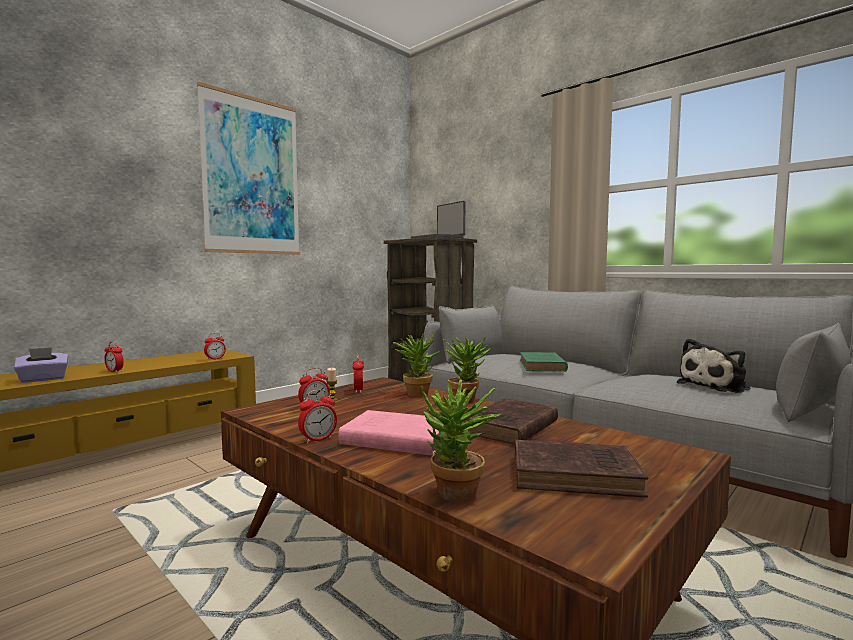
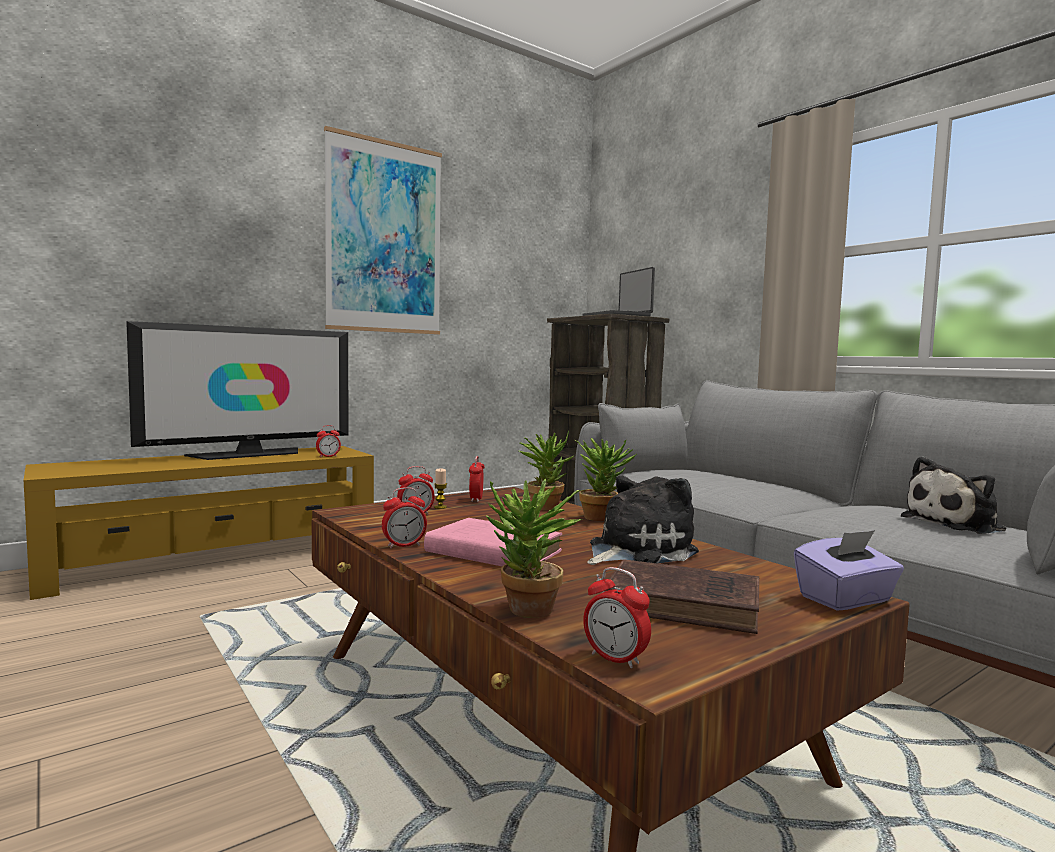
camera: 10 degrees right, 0 degrees up
(43, 379) = (141, 467): purple tissue box -> purple tissue box (846, 600)
(114, 371) = (215, 463): alarm clock -> alarm clock (615, 659)
(143, 361) = (249, 454): none -> television
(509, 427) = (636, 550): brown book -> plush toy
(542, 366) = (726, 486): green book -> none

